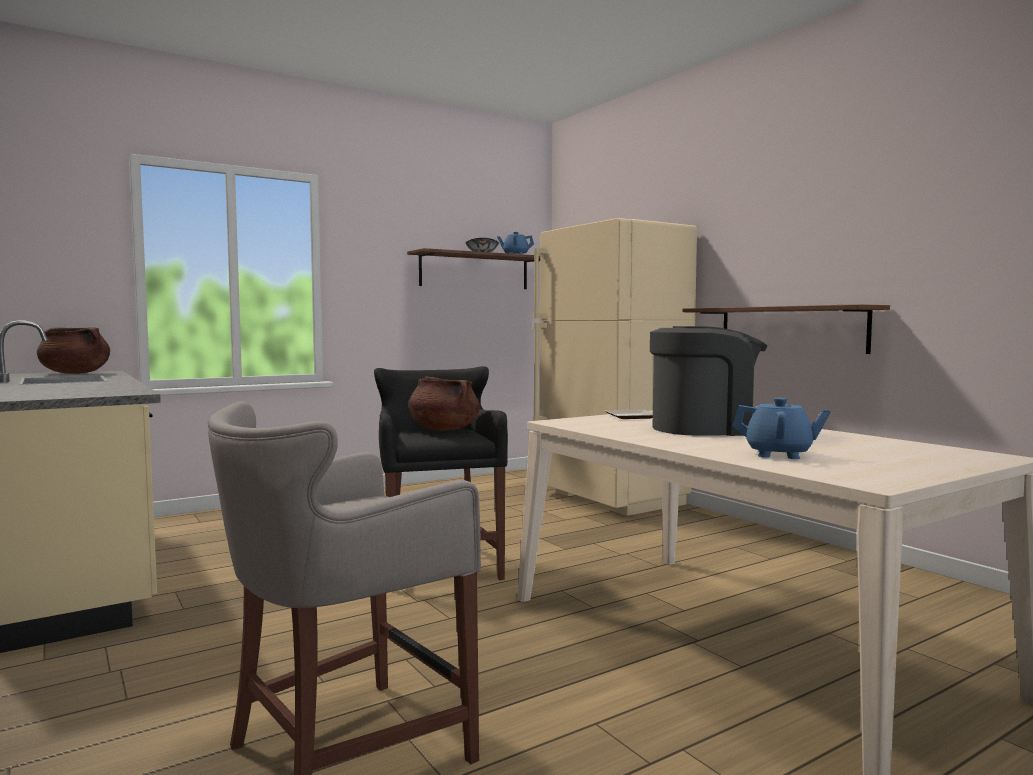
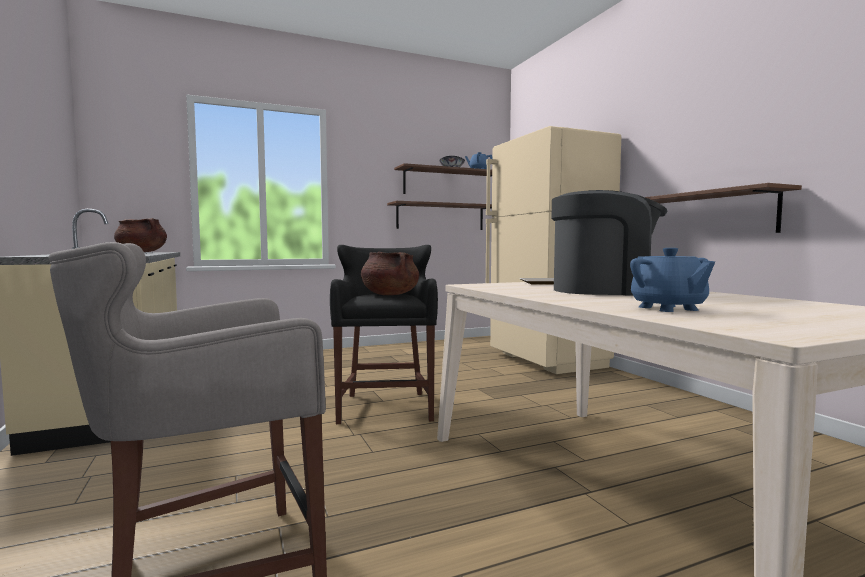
camera: 10 degrees right, 0 degrees up
(466, 315) = (440, 217): none -> brown shelf
(779, 454) = (668, 308): blue teapot -> blue teapot turned 45 degrees clockwise

